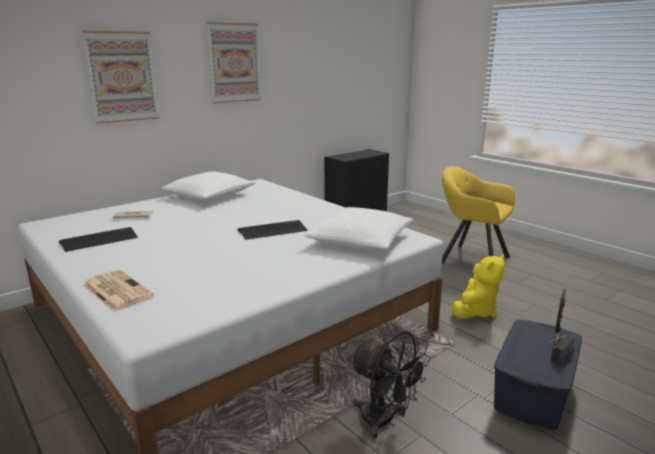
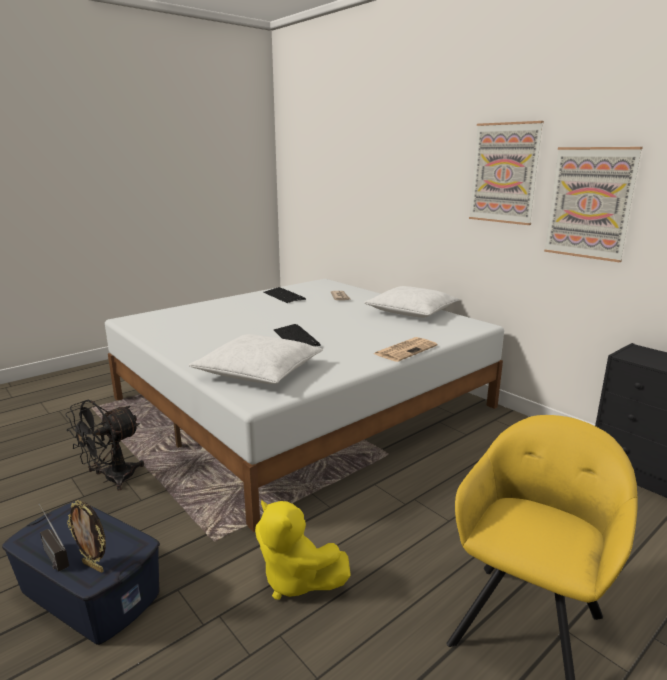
camera: 90 degrees right, 0 degrees up
(116, 290) = (191, 308): newspaper -> newspaper (405, 350)
(122, 77) = (399, 180): picture -> picture (590, 203)

